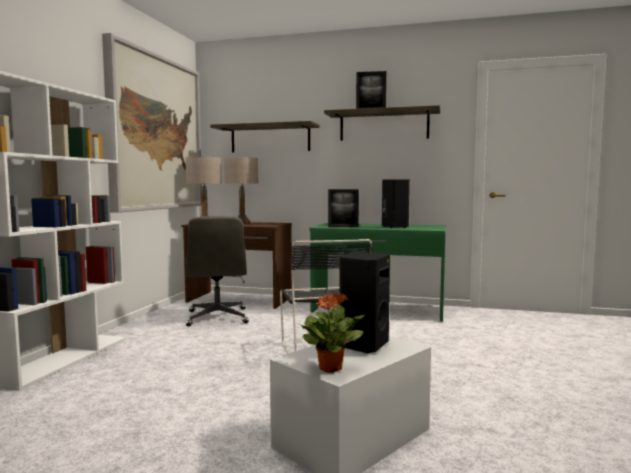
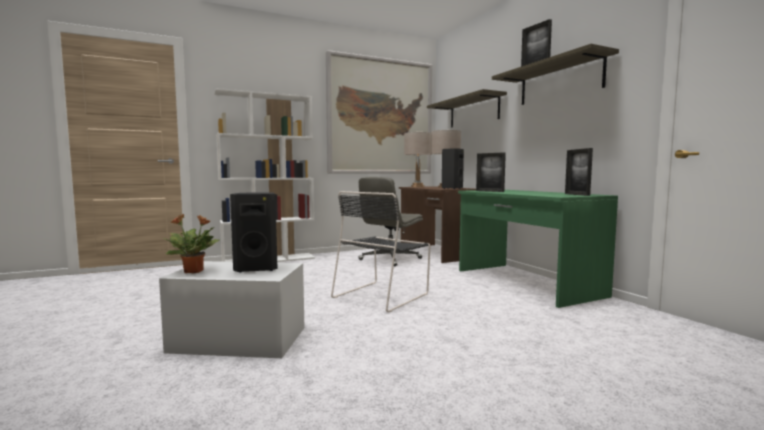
camera: 50 degrees right, 0 degrees up
(394, 227) = (535, 193): black speaker -> black speaker (451, 188)
(426, 226) = (577, 194): none -> picture frame

